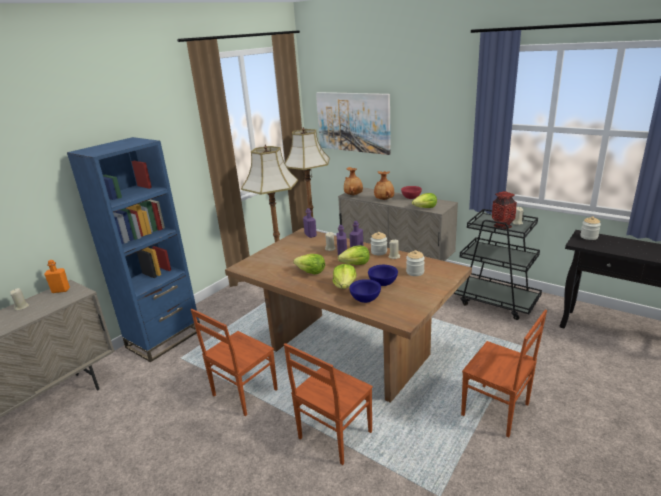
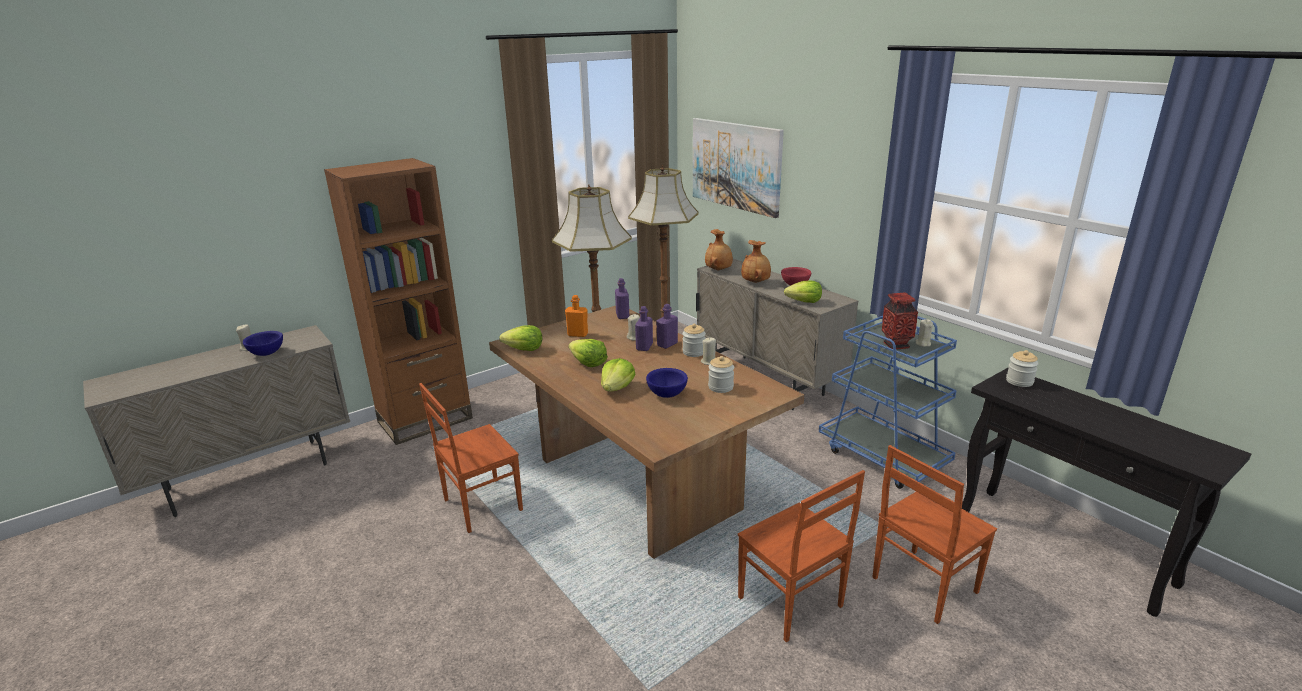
camera: 15 degrees right, 0 degrees up
(61, 290) = (297, 335): orange bottle -> orange bottle (577, 334)
(164, 339) = (425, 420): blue bookcase -> brown bookcase
(333, 435) = (559, 581): brown chair -> brown chair (922, 585)
(355, 264) = (651, 363): lettuce -> lettuce (524, 349)
(365, 300) = (628, 411): blue bowl -> blue bowl (266, 353)
(495, 301) = (883, 456): black cart -> blue cart

